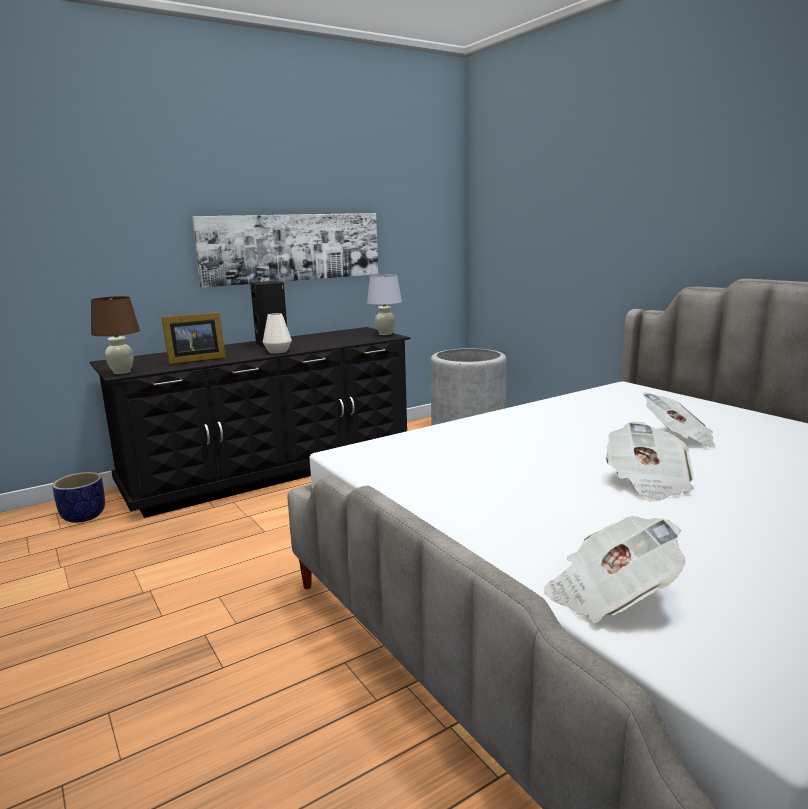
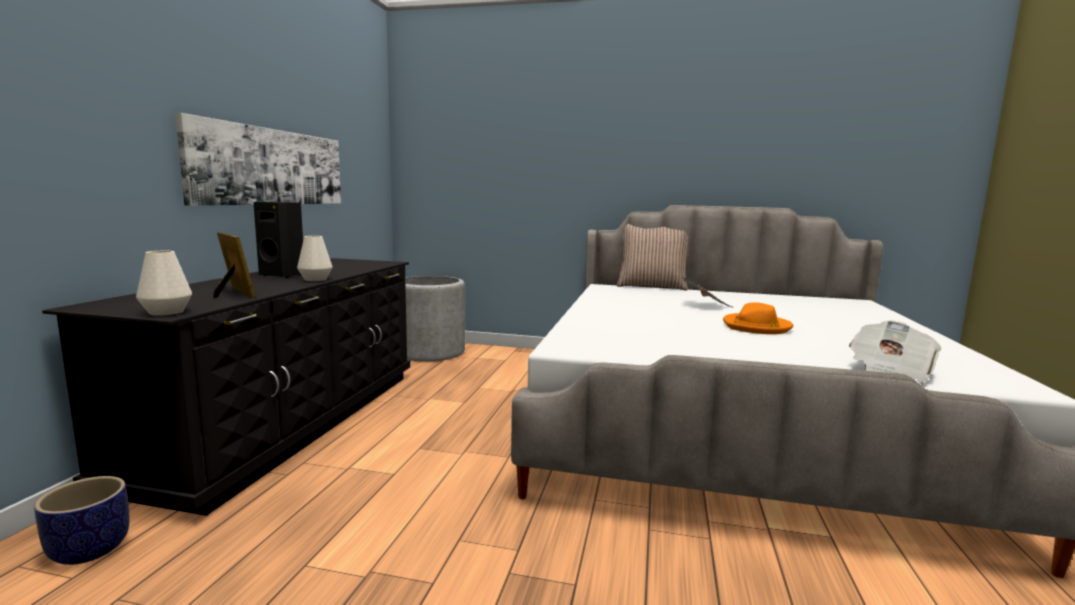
camera: 45 degrees left, 5 degrees down
(122, 372) = (166, 312): brown table lamp -> white vase
(194, 360) = (233, 293): picture frame -> picture frame turned 60 degrees counterclockwise
(385, 334) = (377, 261): white table lamp -> none
(647, 483) = (756, 327): newspaper -> orange hat
(696, 396) = (652, 286): none -> pillow

